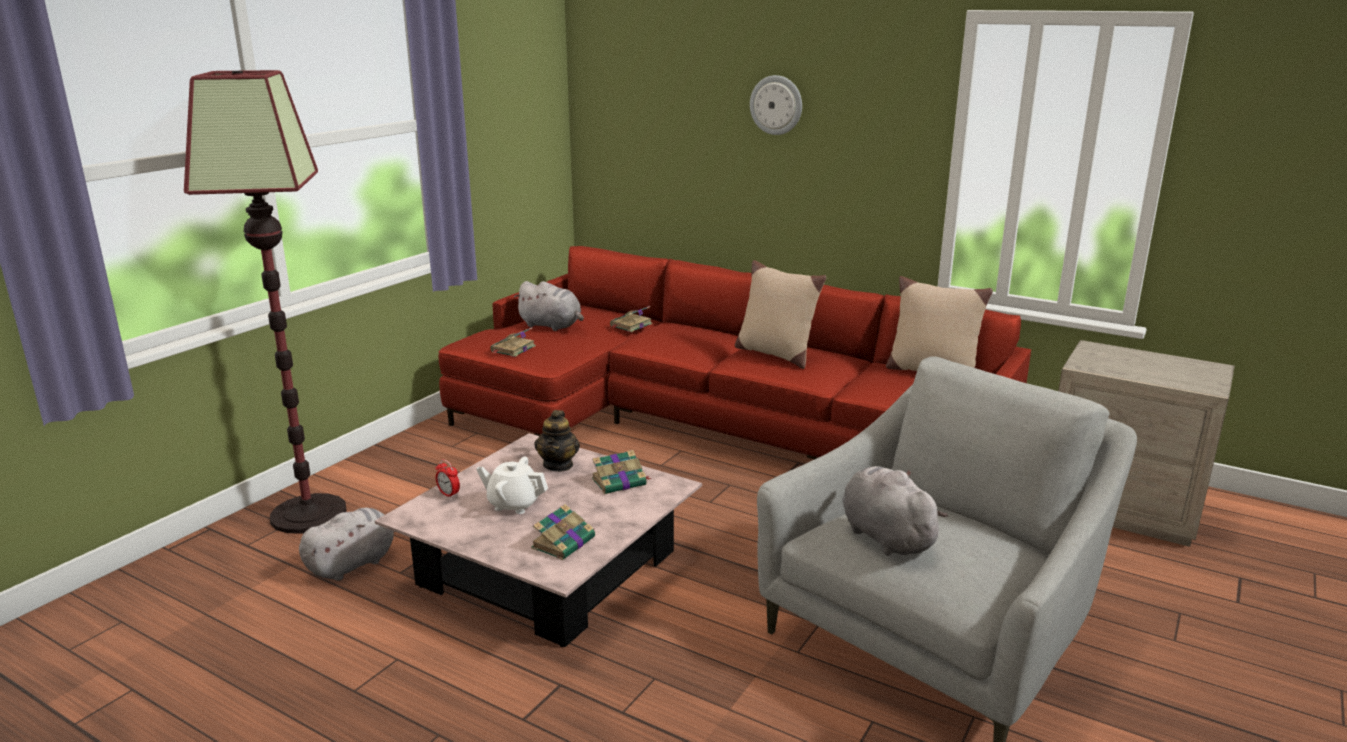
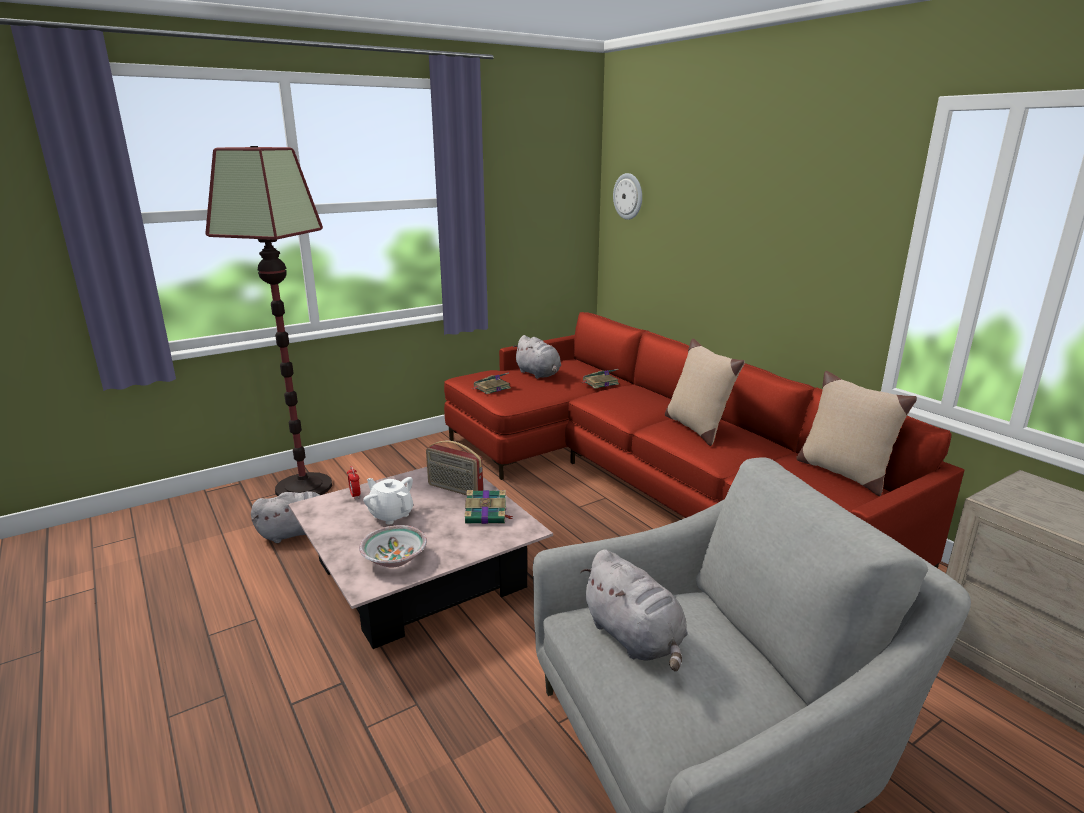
camera: 25 degrees right, 0 degrees up
(558, 465) = (454, 489): teapot -> radio
(564, 542) = (395, 558): book -> bowl
(776, 105) = (751, 197): wall clock -> wall clock (628, 196)
(884, 536) = (635, 638): grey plush toy -> grey plush toy turned 150 degrees clockwise

